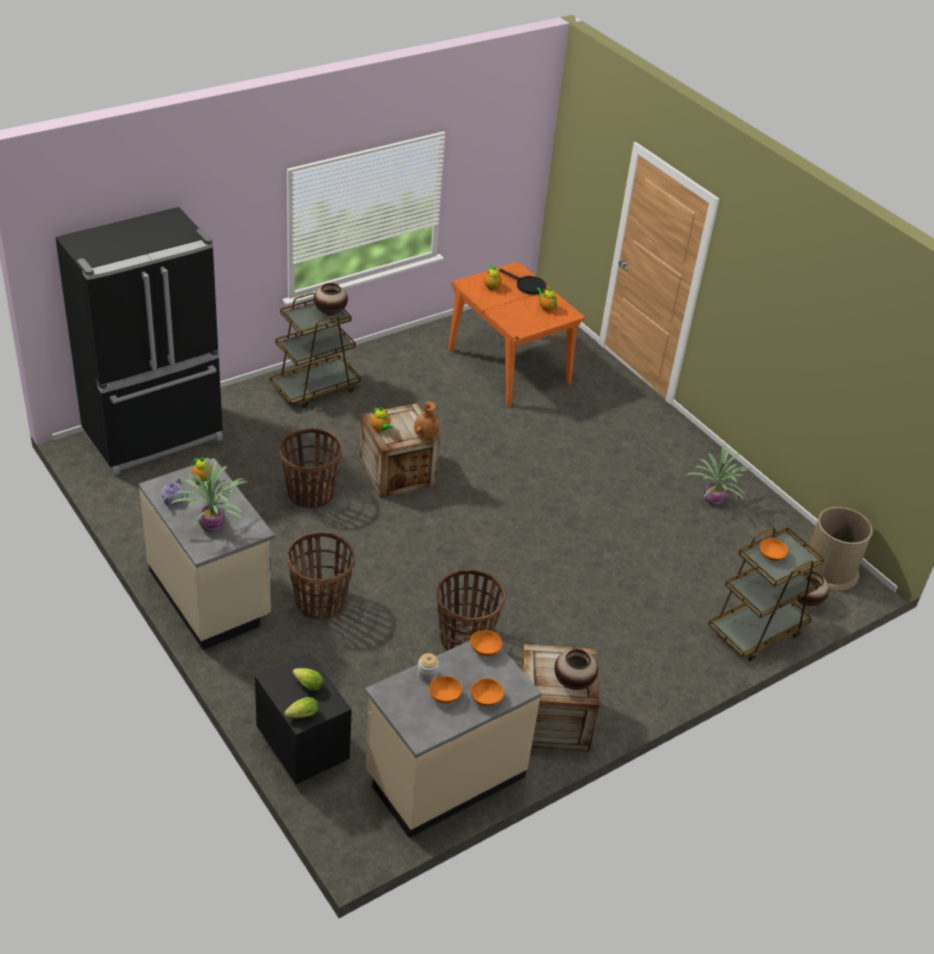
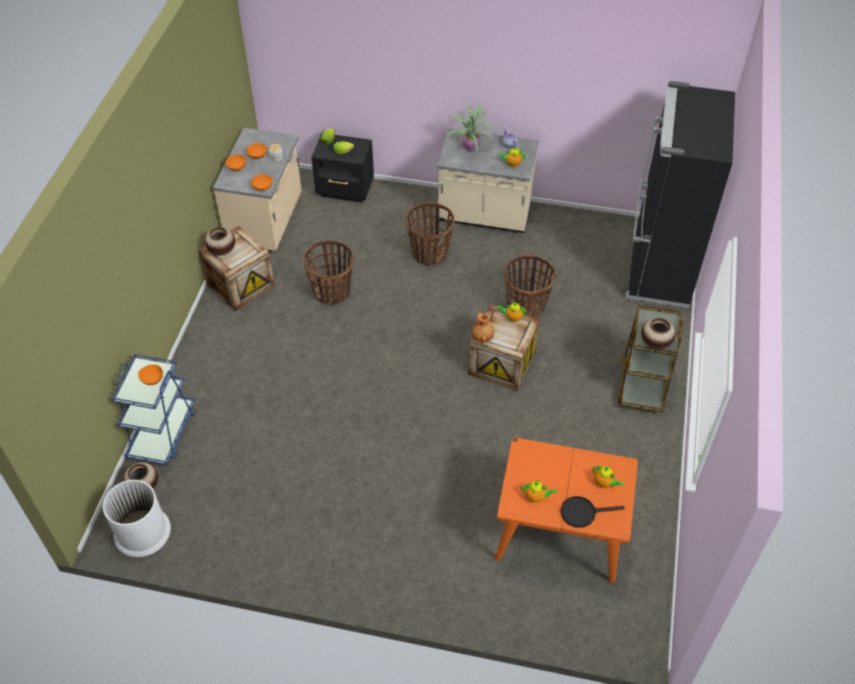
camera: 140 degrees right, 10 degrees up
(714, 500) = (275, 528): potted plant -> none
(756, 630) = (163, 433): brown cart -> blue cart
(829, 569) = (142, 531): brown trash can -> white trash can

